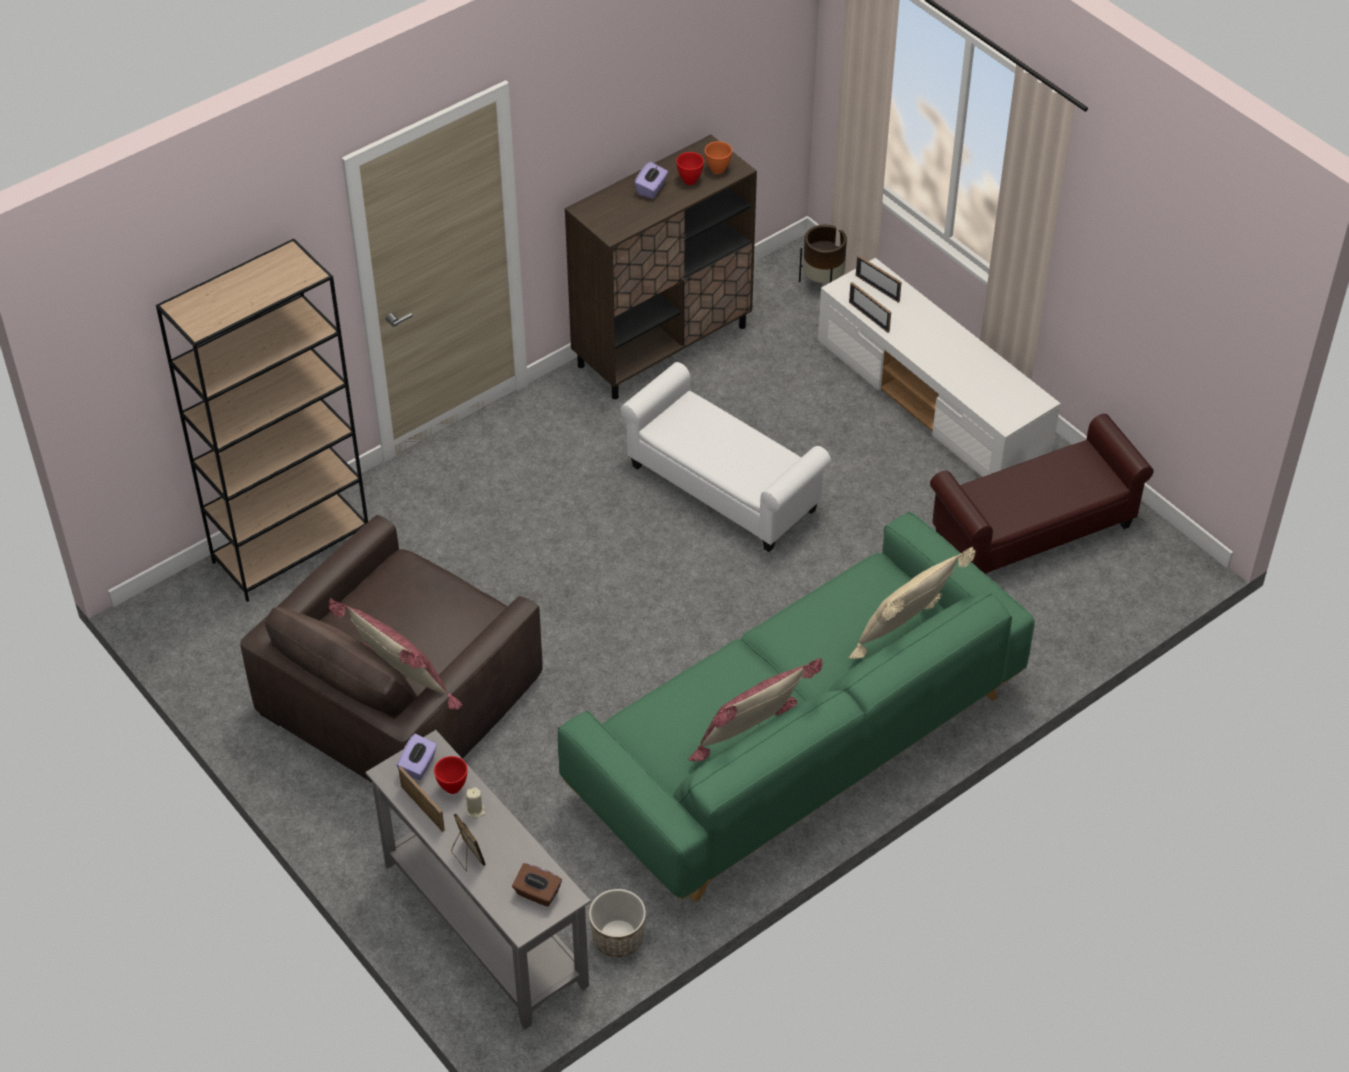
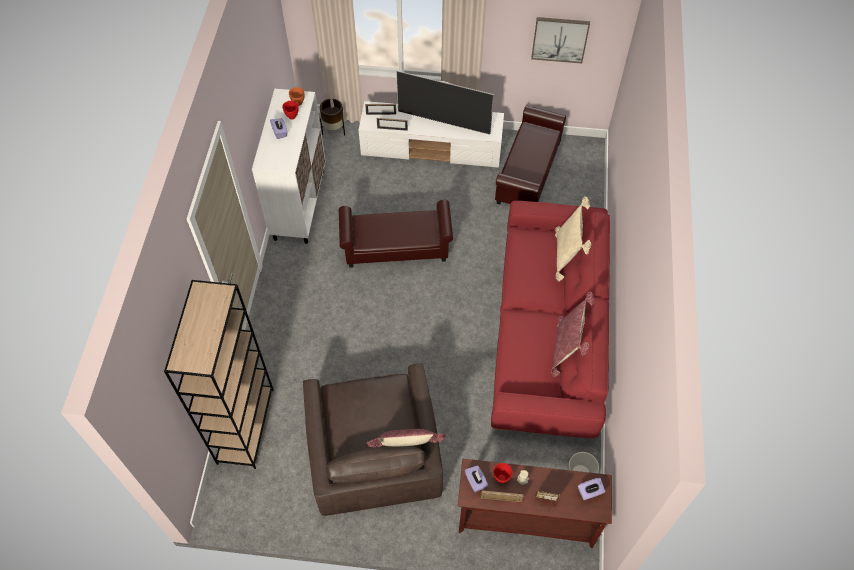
camera: 45 degrees left, 10 degrees up
(484, 924) = (525, 519): grey console table -> brown console table
(537, 893) = (590, 492): brown tissue box -> purple tissue box
(663, 345) = (299, 204): brown cabinet -> white cabinet
(723, 488) = (396, 247): white ottoman -> brown ottoman
(796, 743) = (547, 333): green sofa -> red sofa
(954, 356) = (444, 122): none -> television
(1172, 310) = (560, 39): none -> picture

